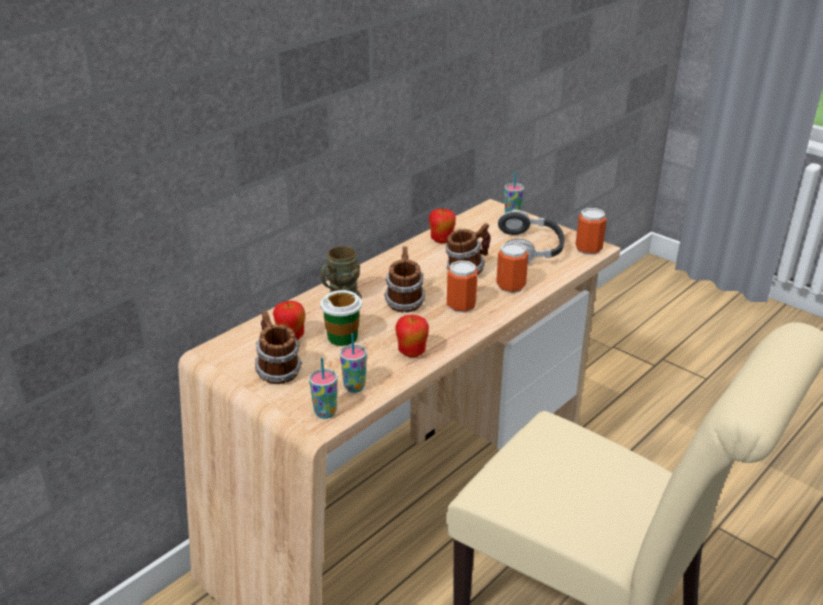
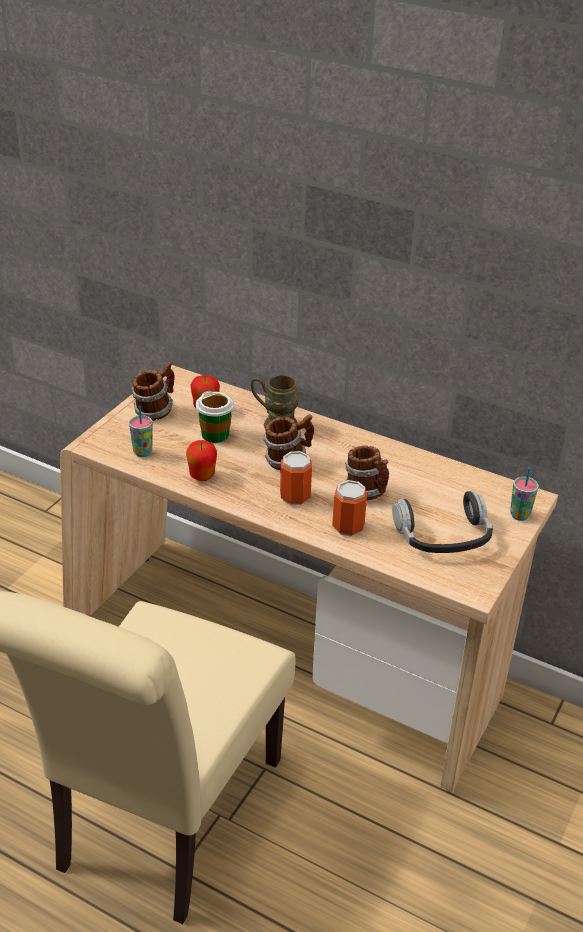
camera: 75 degrees right, 5 degrees up
(325, 412) = (105, 444): cup -> none
(441, 240) = (426, 469): apple -> none
(588, 249) = (466, 583): can -> none

